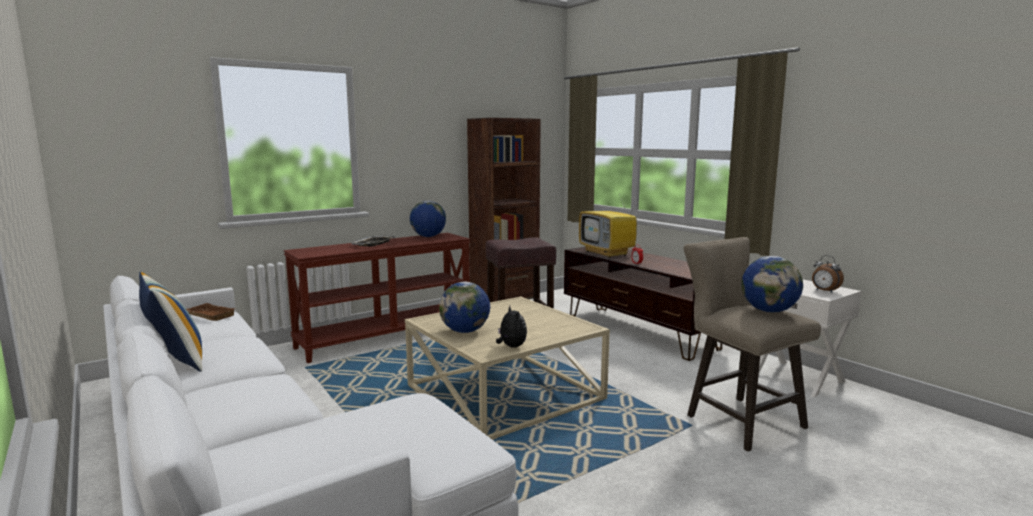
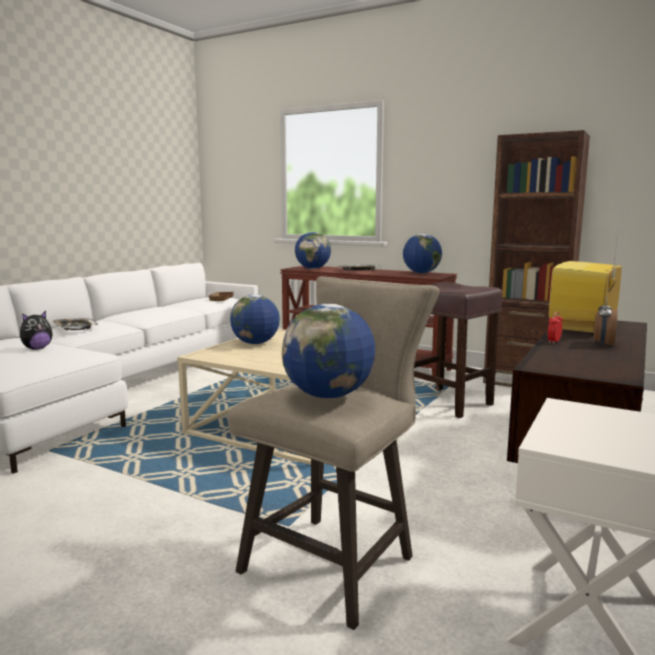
camera: 65 degrees right, 0 degrees up
(175, 361) = (135, 309): pillow -> none
(250, 401) = (75, 327): none -> tray
(325, 251) = (313, 268): none -> globe
(511, 346) = (226, 358): plush toy -> plush toy (37, 348)
(824, 291) = (601, 444): alarm clock -> alarm clock (603, 344)

